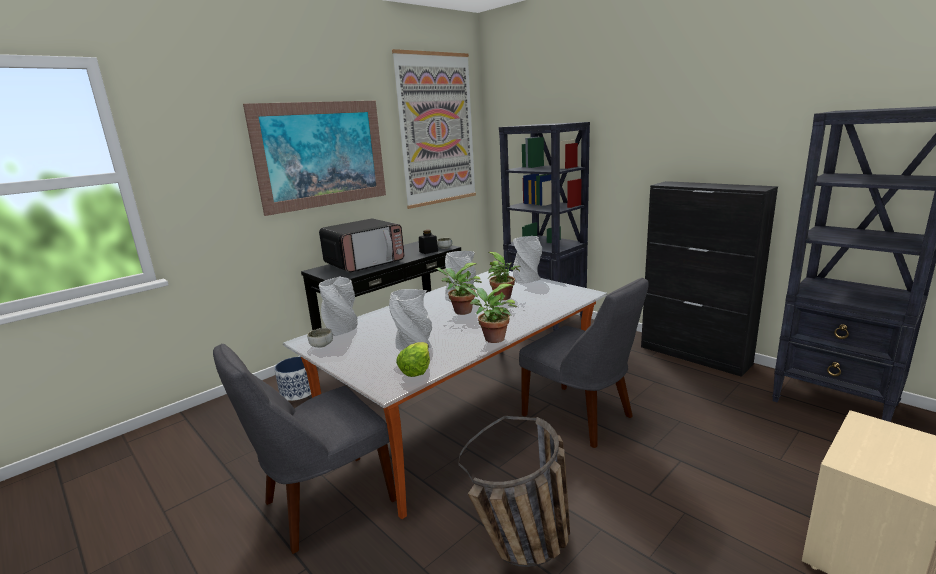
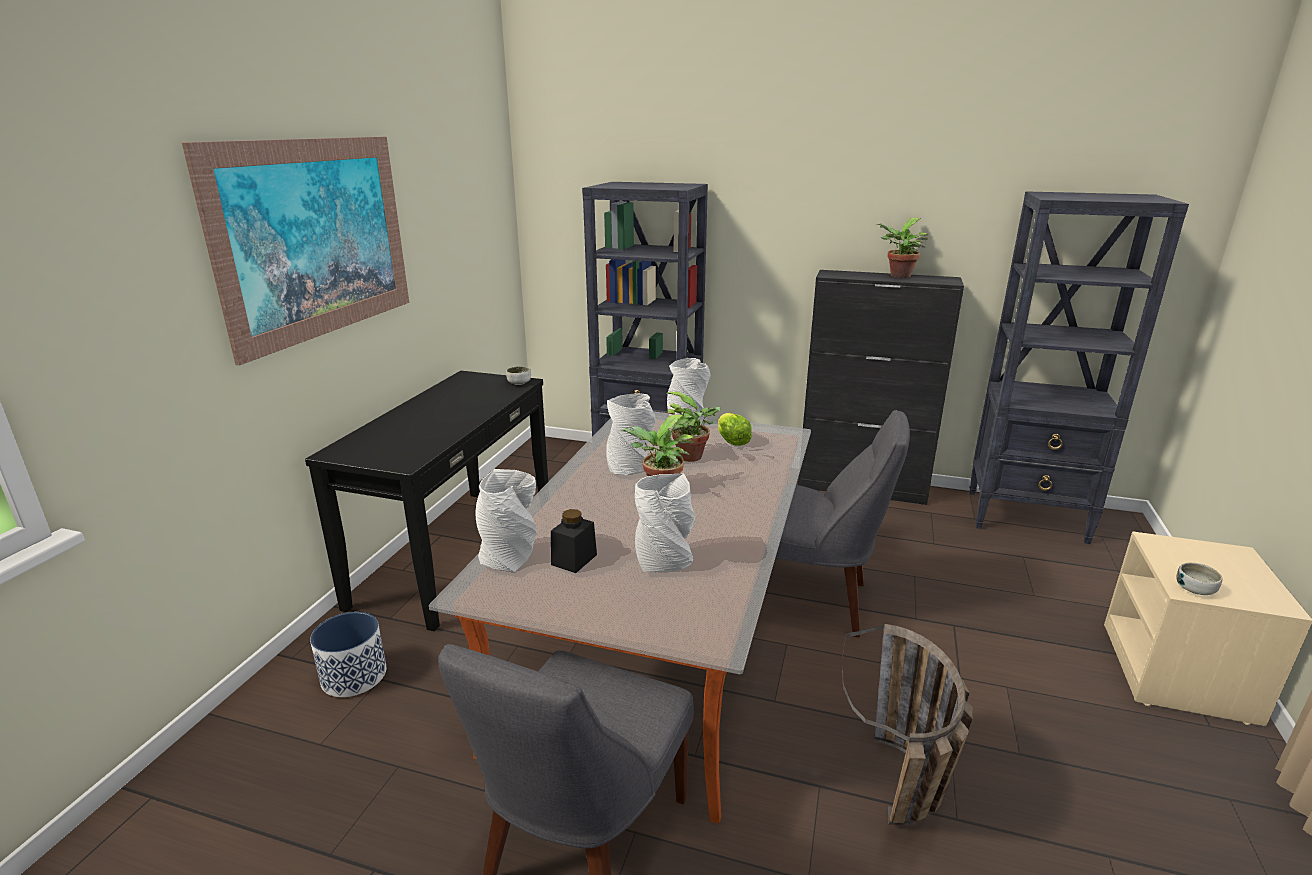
camera: 30 degrees left, 5 degrees up
(321, 345) = (511, 594): bowl -> bowl (1194, 590)
(365, 263) = (415, 426): microwave -> none
(416, 369) = (716, 600): lettuce -> lettuce (731, 440)
(428, 251) = (500, 392): black jar -> black jar (574, 559)
(437, 130) = (464, 186): picture -> none
(491, 339) = (756, 526): potted plant -> potted plant (898, 276)

